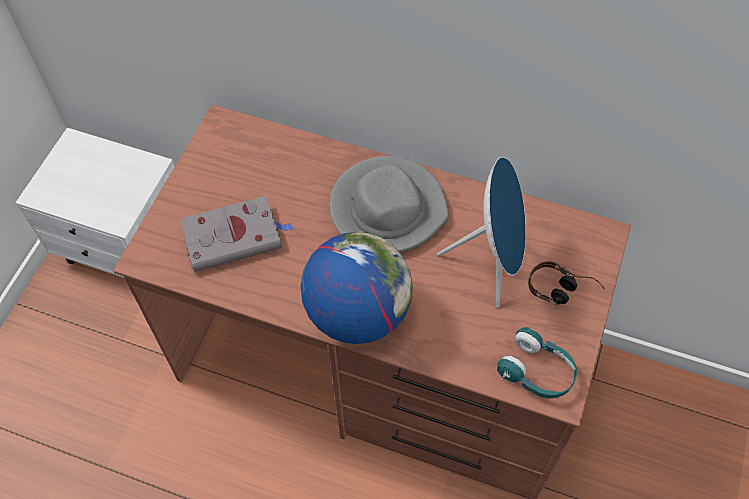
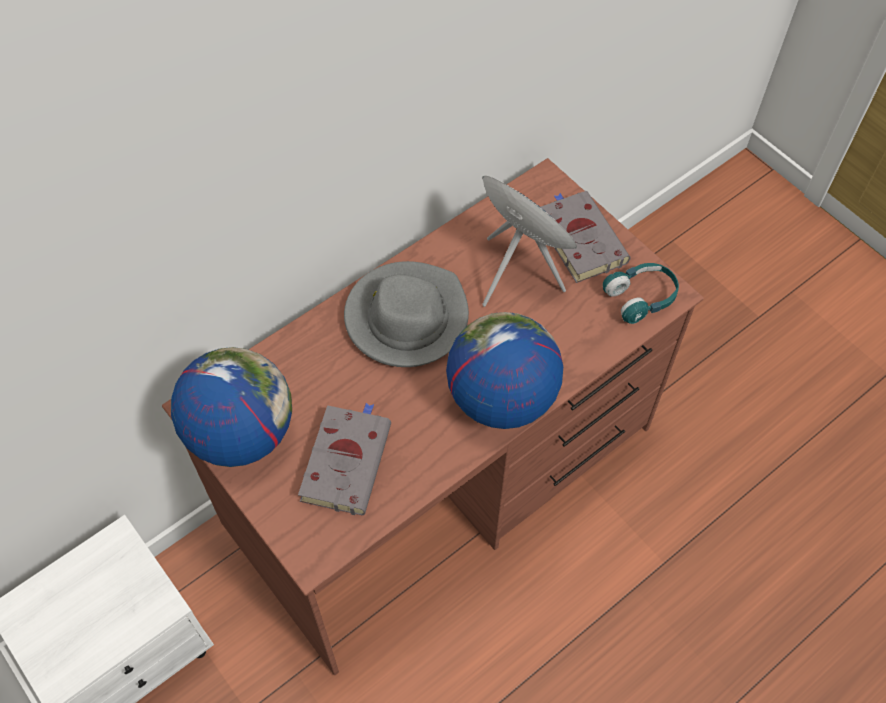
camera: 60 degrees left, 0 degrees up
(217, 161) = (241, 433): none -> globe
(562, 291) = (579, 238): headphones -> grey book

